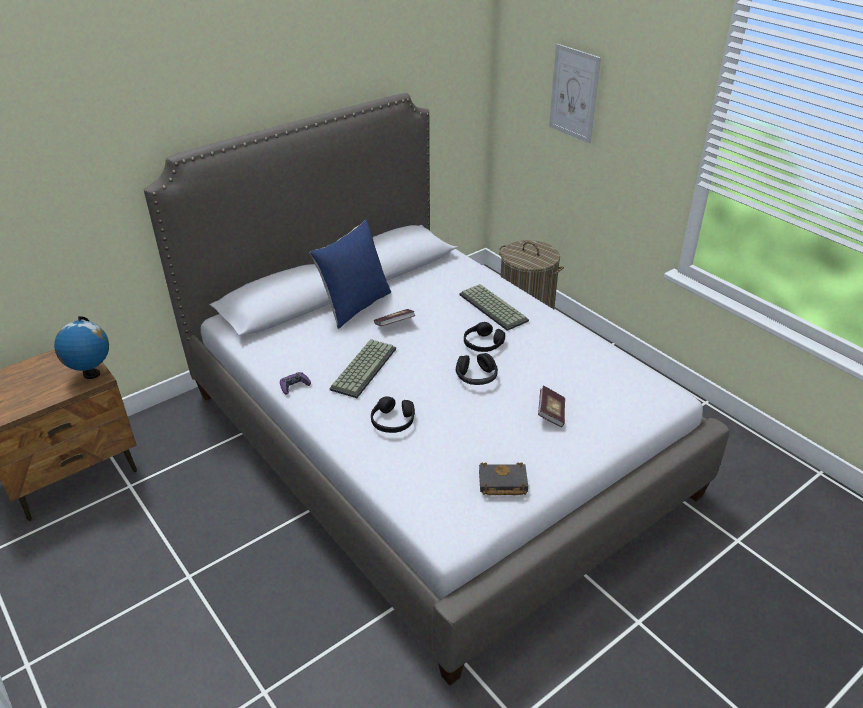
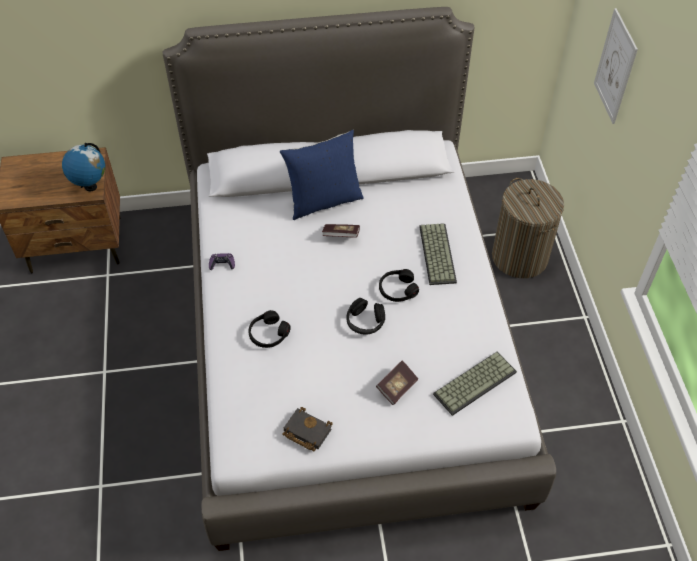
camera: 30 degrees right, 15 degrees up
(363, 368) = (283, 270): keyboard -> keyboard (474, 381)

